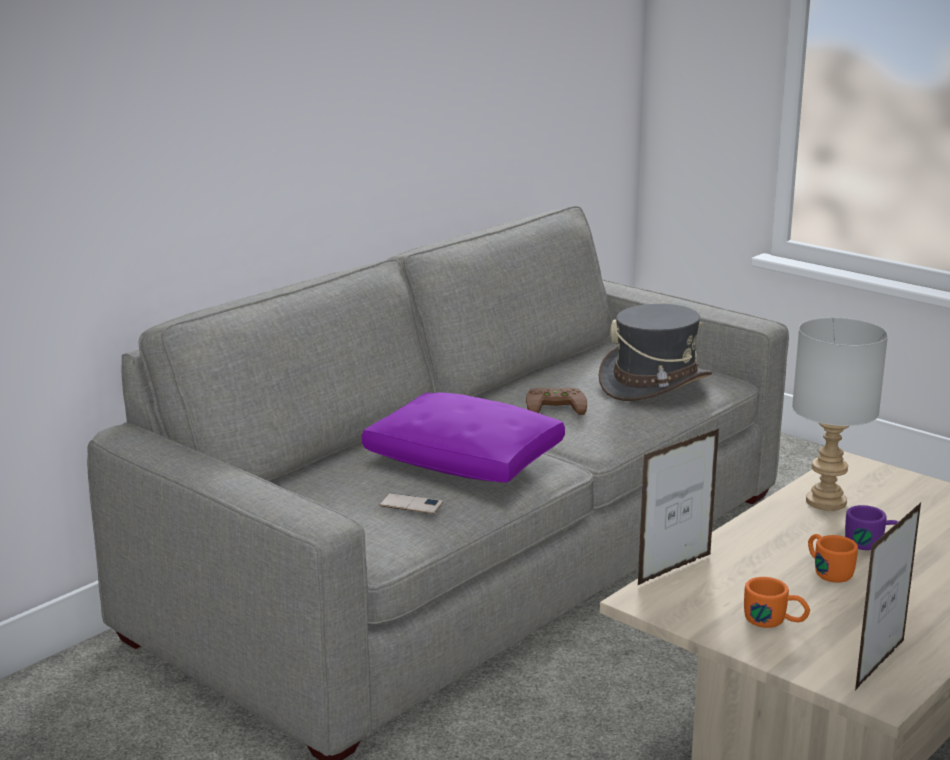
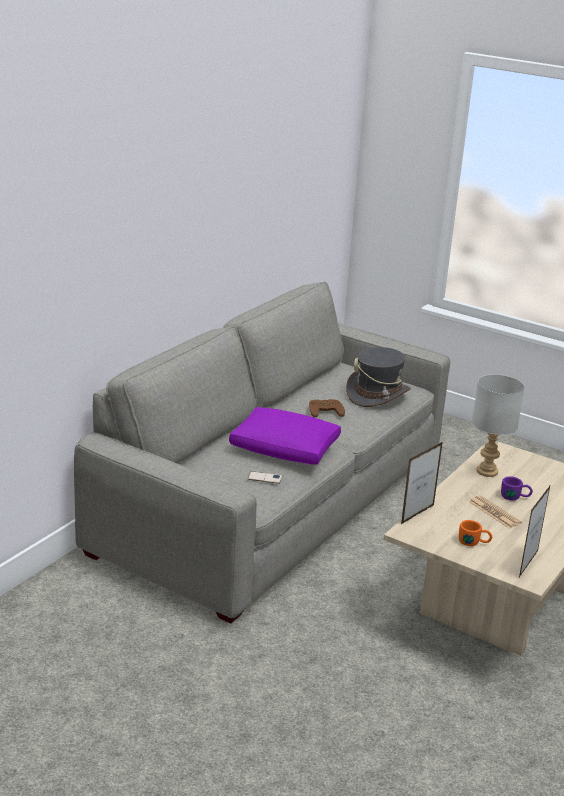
camera: 10 degrees left, 5 degrees up
(827, 570) = (494, 513): orange mug -> newspaper

